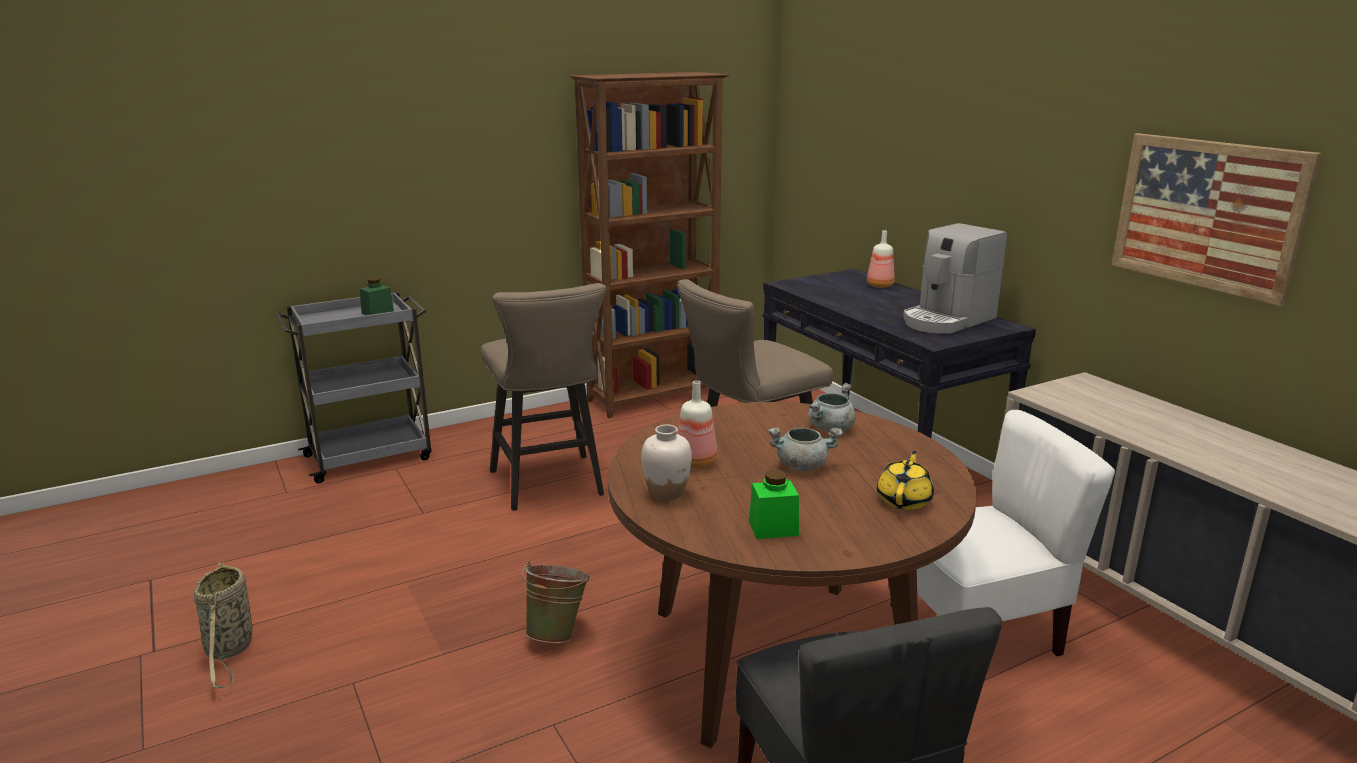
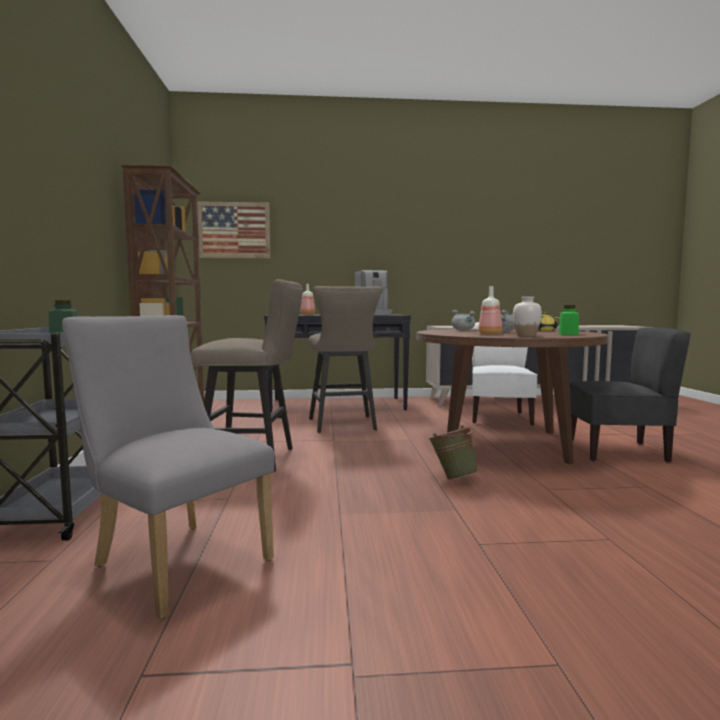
camera: 65 degrees left, 15 degrees down
(230, 650) = (389, 604): basket -> none
(293, 535) = (175, 560): none -> grey chair
(1207, 215) = (463, 252): picture -> picture (234, 230)

